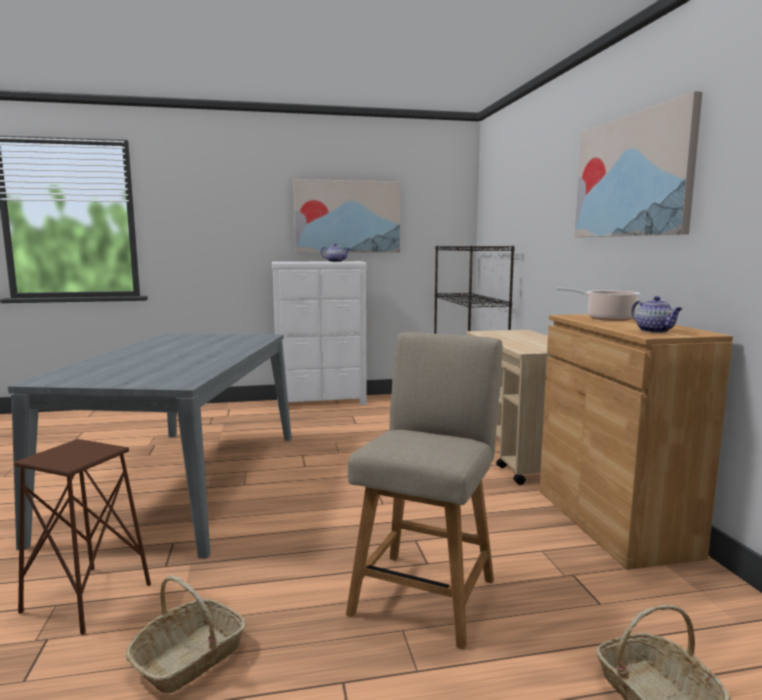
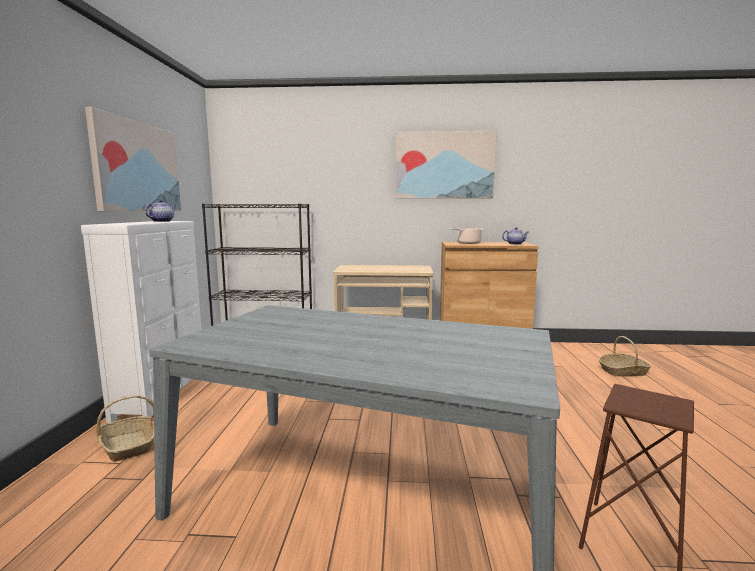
camera: 75 degrees left, 0 degrees up
(189, 658) = (673, 479): basket -> basket (128, 446)
(426, 592) = (565, 399): beige chair -> none

